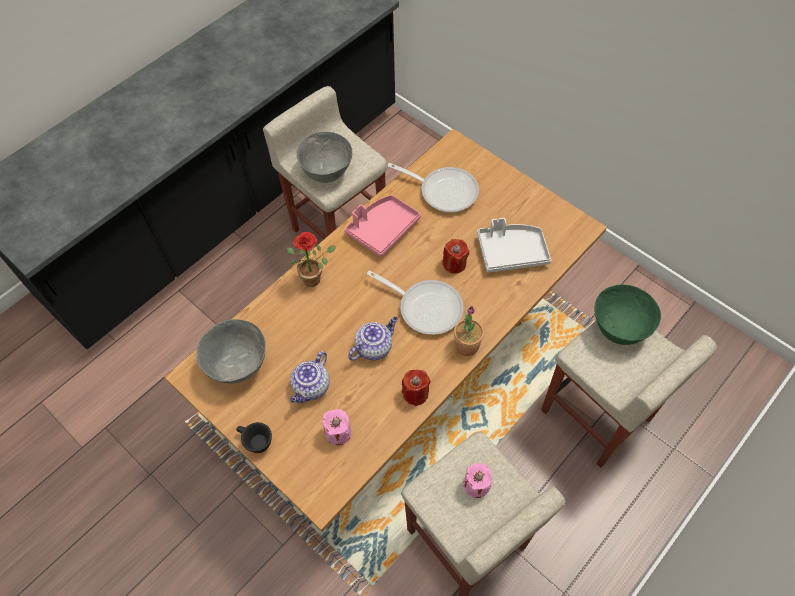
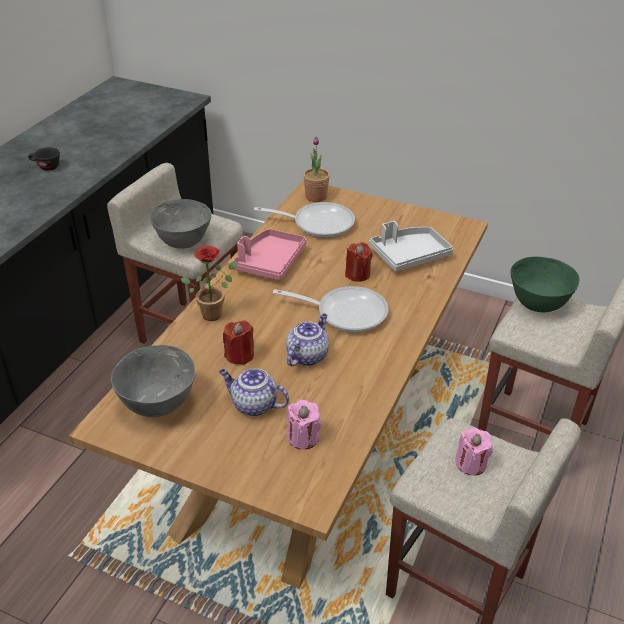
camera: 20 degrees left, 20 degrees down
(255, 441) = (208, 469): black cup -> black cup (45, 167)
(311, 387) = (253, 405): teapot -> teapot turned 105 degrees clockwise
(415, 393) = (372, 384): red candle -> red candle (240, 355)
(467, 345) = (404, 334): potted plant -> potted plant (316, 197)

